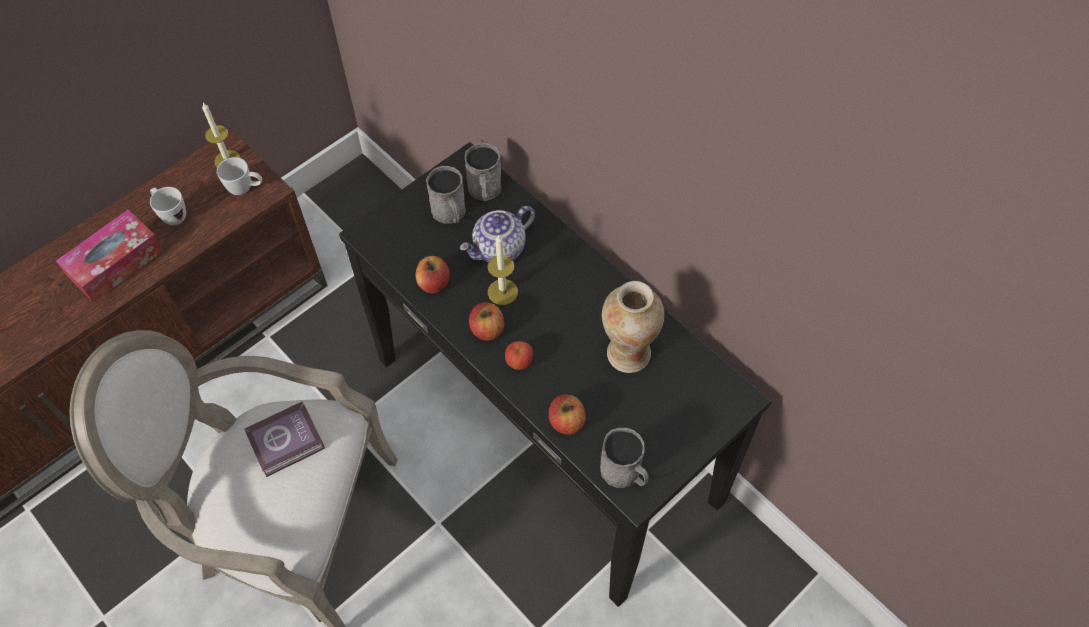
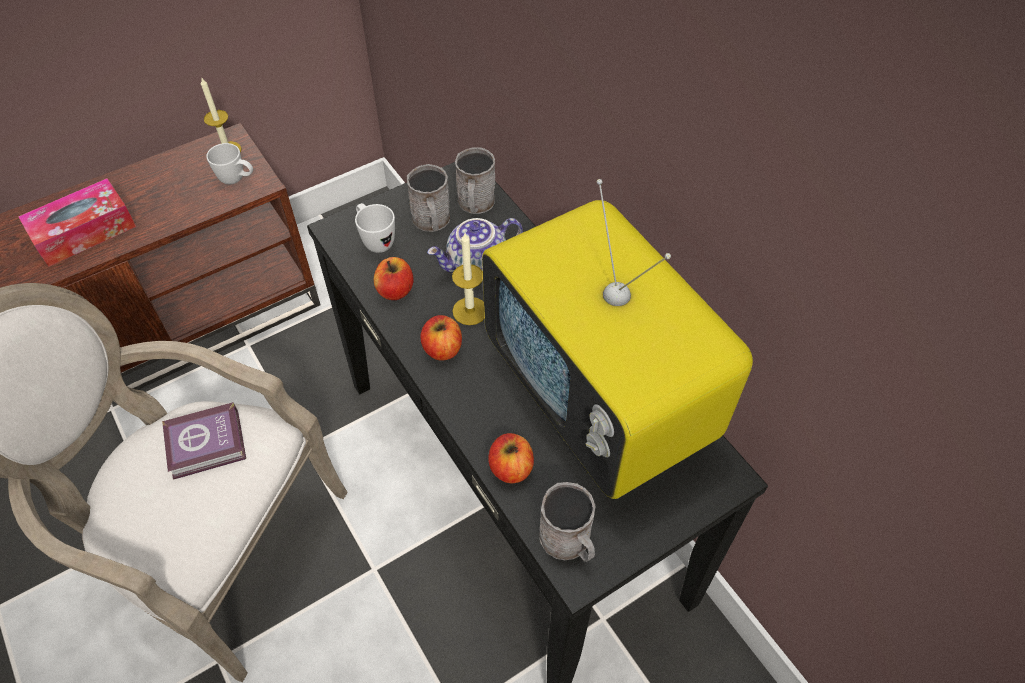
camera: 10 degrees right, 5 degrees down
(172, 214) = (156, 193): white mug -> white mug (375, 240)
(519, 362) = (471, 390): apple -> none
(628, 354) = (600, 401): vase -> television

